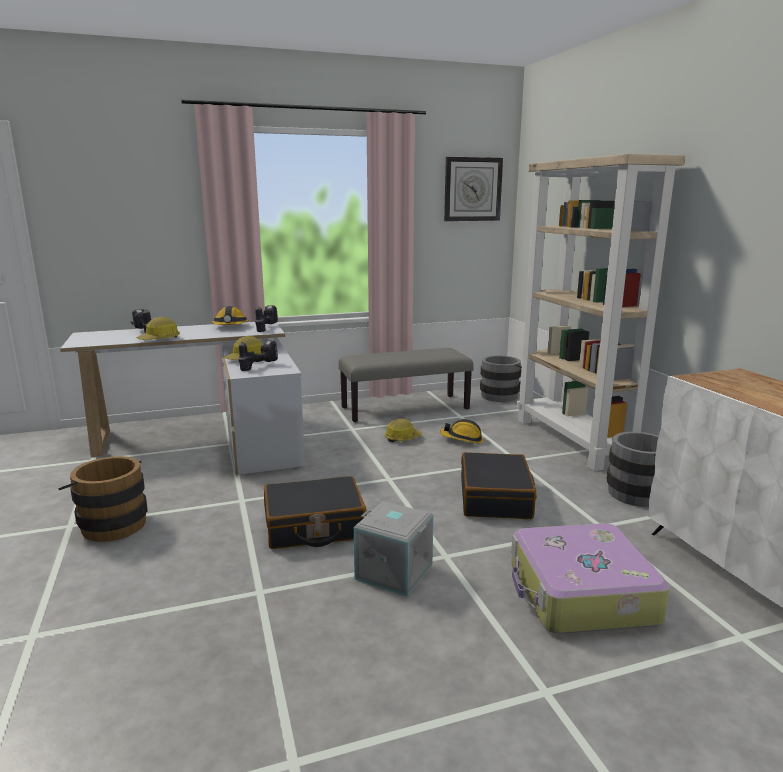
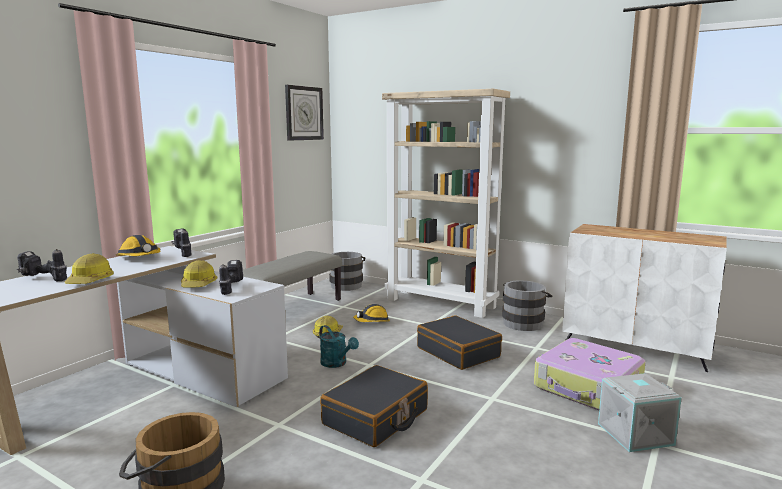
camera: 40 degrees left, 5 degrees down
(363, 468) = (337, 364): none -> turquoise watering can
(395, 571) = (481, 421): grey storage box -> grey storage box (635, 433)

